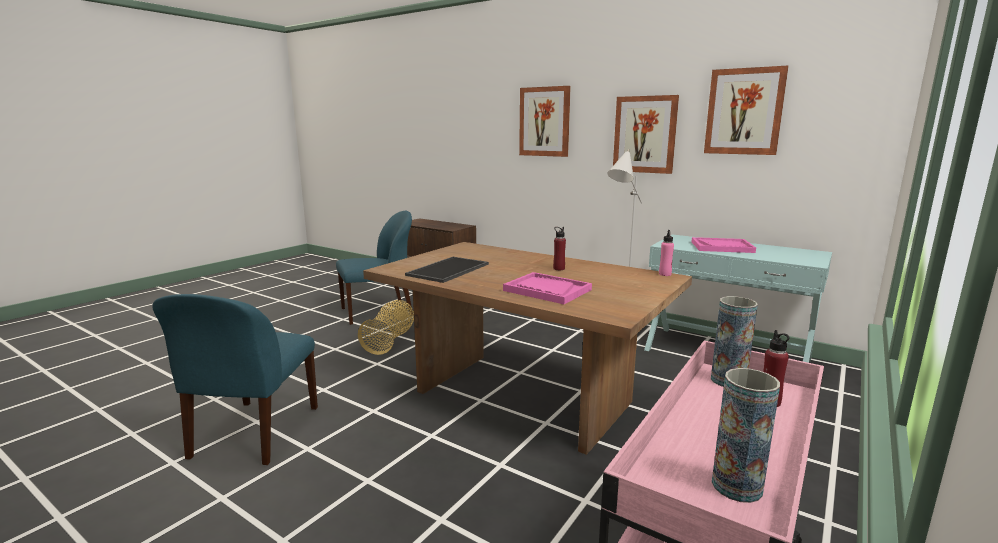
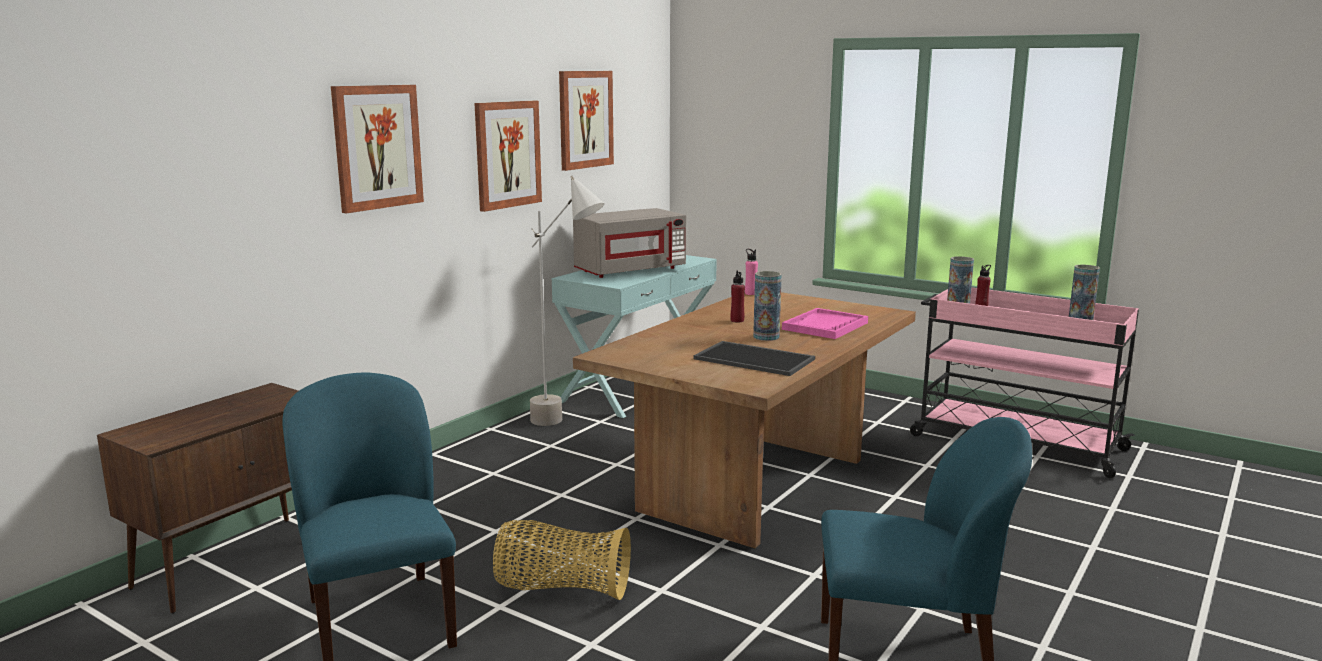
camera: 90 degrees left, 0 degrees up
(508, 274) = (766, 337): none -> vase
(722, 247) = (630, 271): pink tray -> grey microwave

